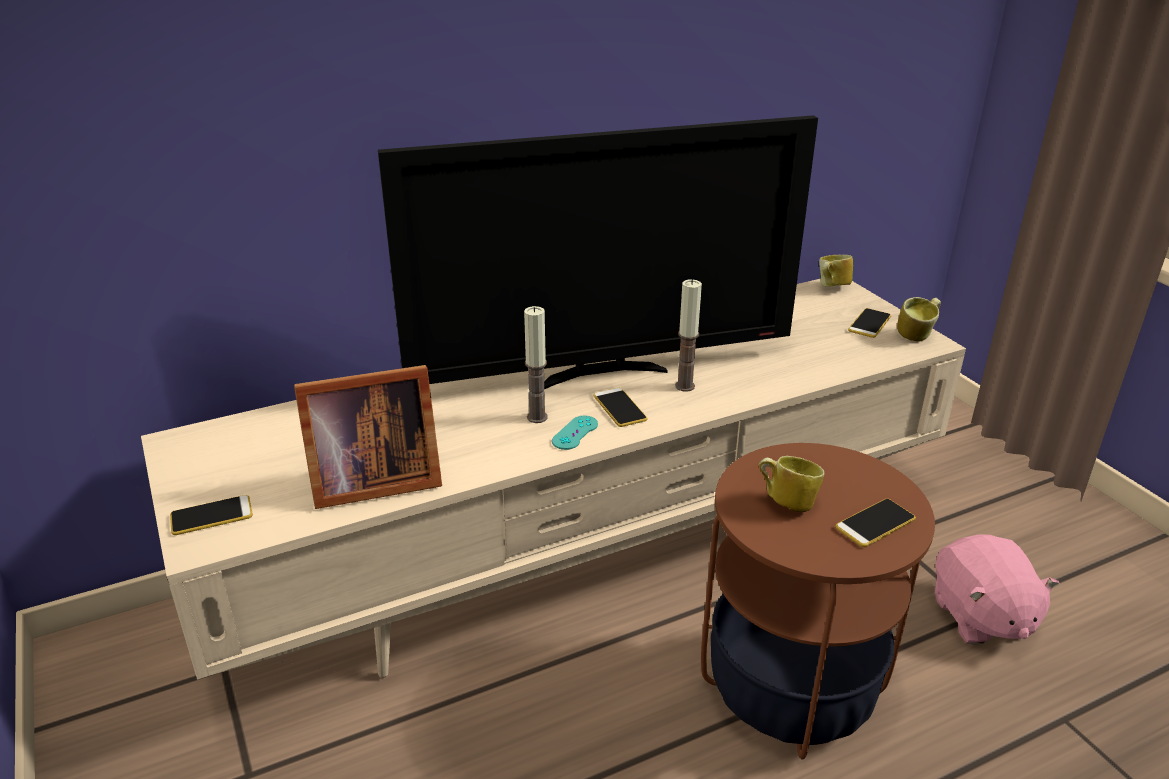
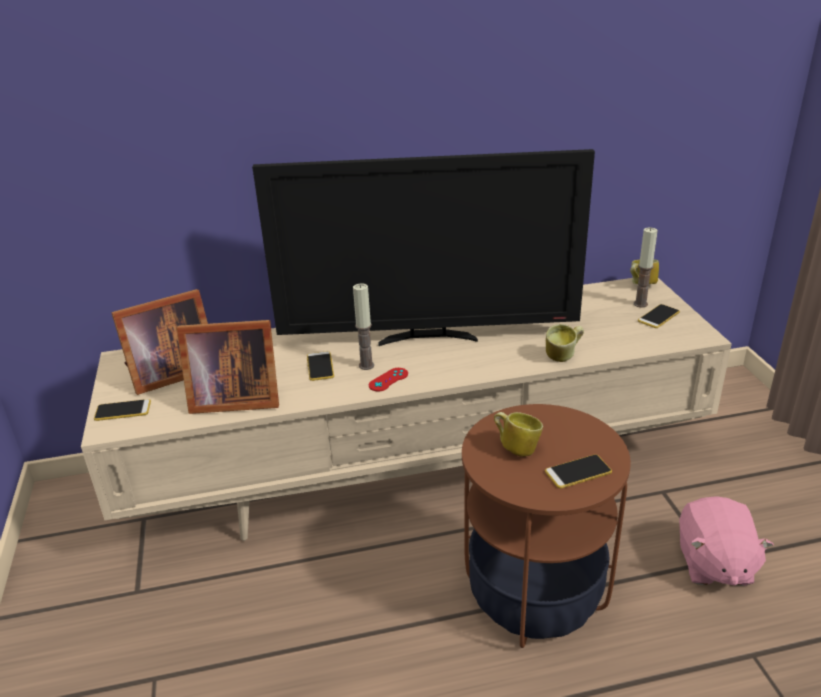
camera: 15 degrees right, 0 degrees up
(261, 457) = (169, 374): none -> picture frame
(575, 433) = (388, 380): turquoise game controller -> red game controller
(619, 408) = (429, 364): phone -> phone (320, 366)
(684, 386) = (486, 353): candle -> candle (640, 304)
(917, 336) = (694, 330): mug -> mug (563, 357)

